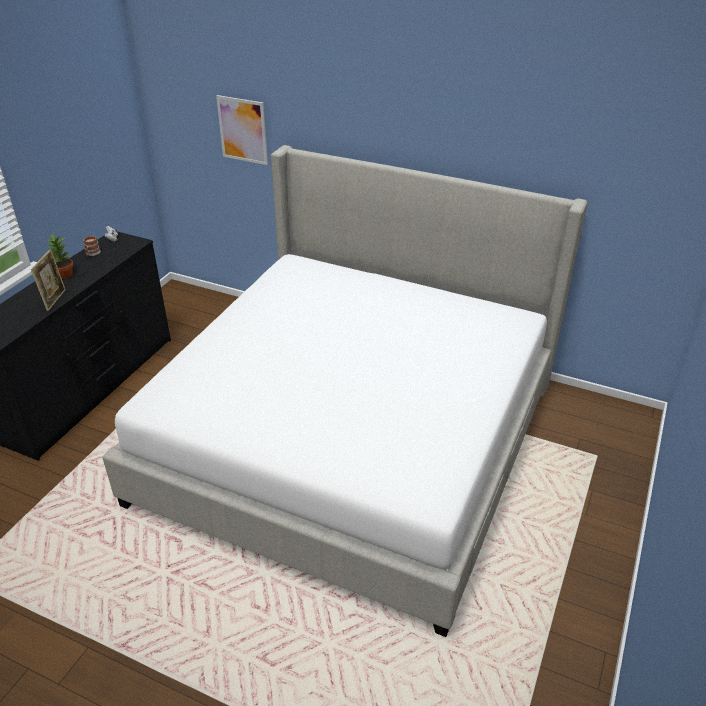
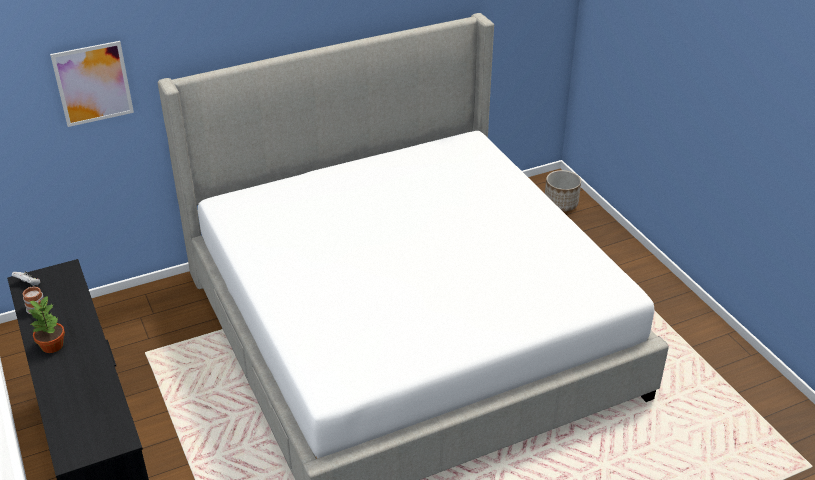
camera: 50 degrees left, 0 degrees up
(55, 300) = (96, 370): picture frame -> none
(617, 436) = (561, 203): none -> planter

